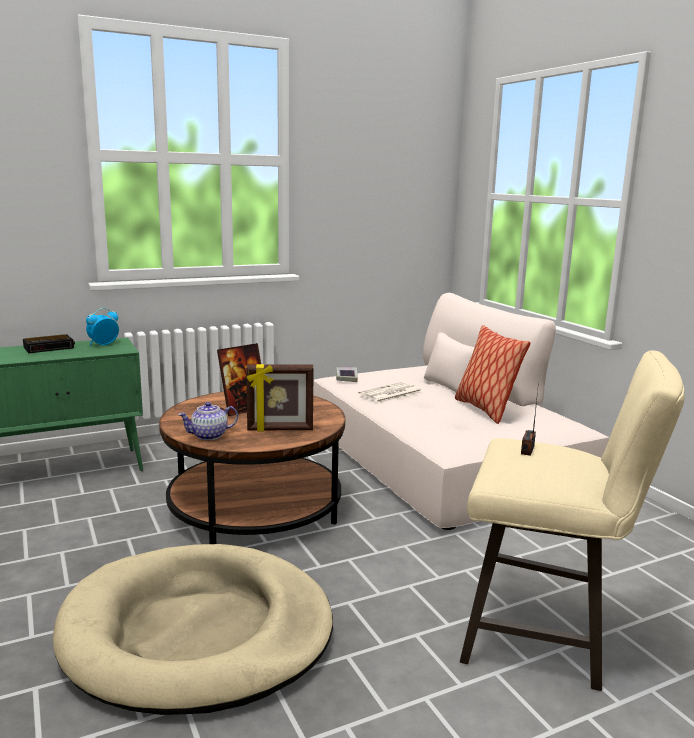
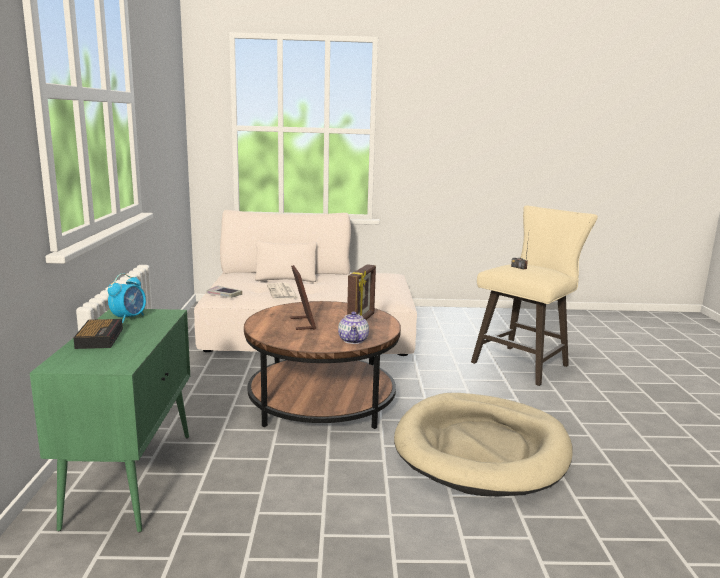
camera: 65 degrees left, 0 degrees up
(103, 344) = (129, 318): alarm clock -> alarm clock turned 135 degrees counterclockwise
(485, 410) = (344, 281): pillow -> none

